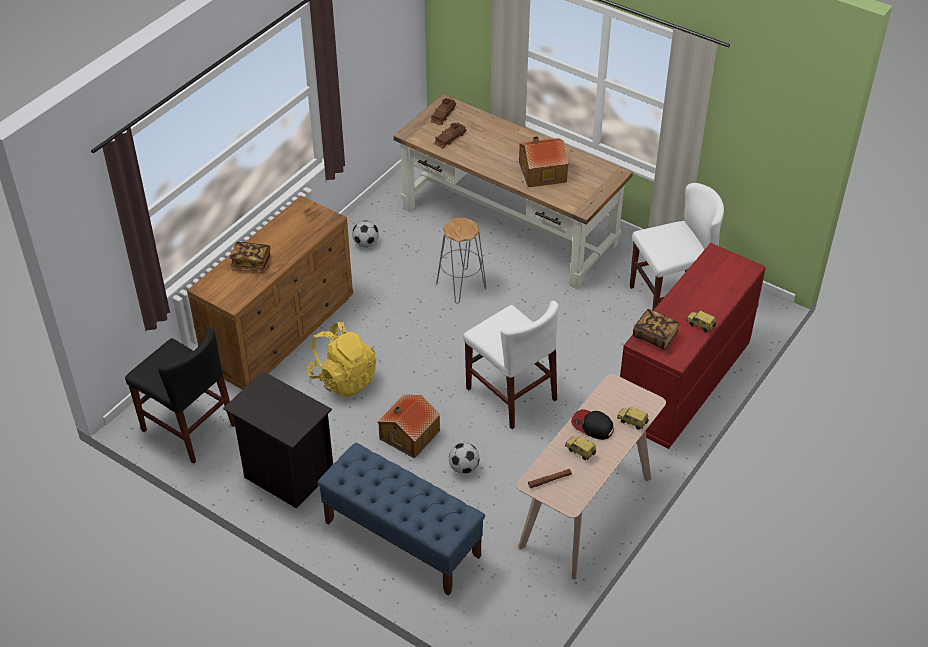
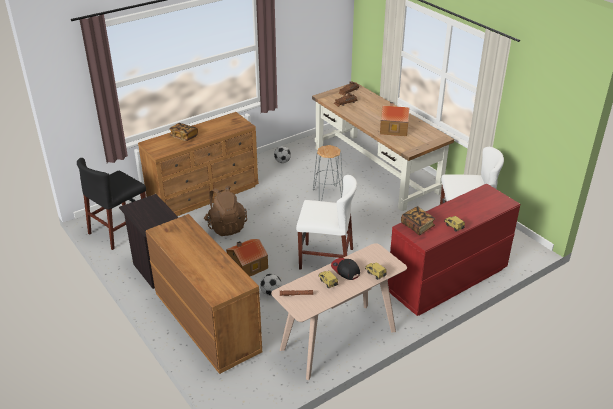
camera: 20 degrees right, 10 degrees down
(188, 427) = (119, 230): black chair -> black chair turned 75 degrees clockwise
(343, 379) = (226, 226): yellow backpack -> brown backpack
(402, 539) = (206, 323): blue bench -> brown dresser
(511, 394) = (326, 258): white chair -> white chair turned 60 degrees counterclockwise

